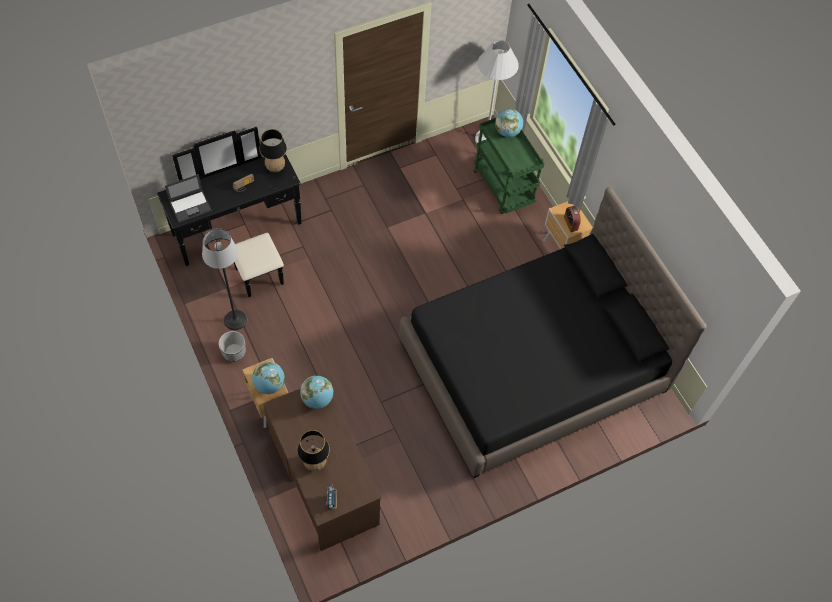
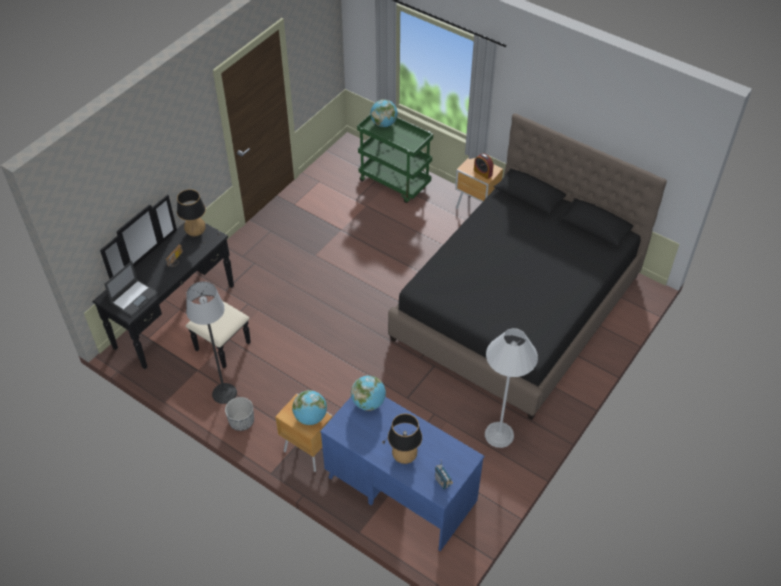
camera: 25 degrees left, 10 degrees down
(323, 479) = (399, 489): brown desk -> blue desk
(486, 139) = (354, 152): white floor lamp -> white floor lamp (499, 435)

